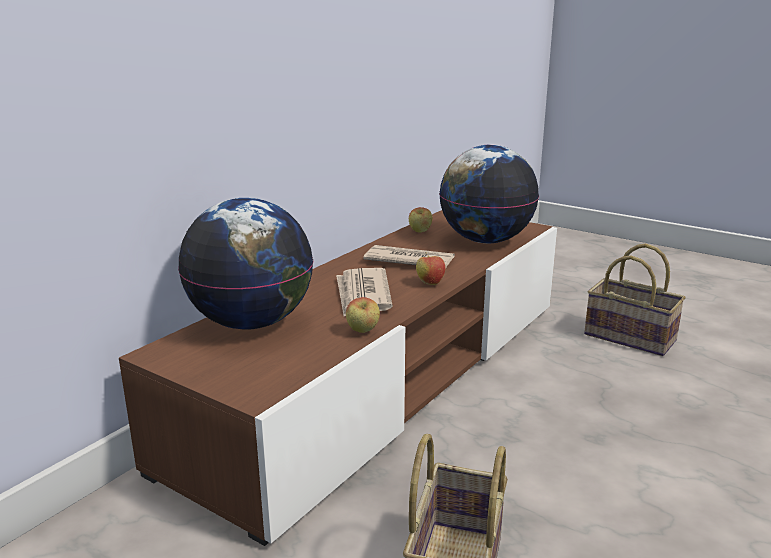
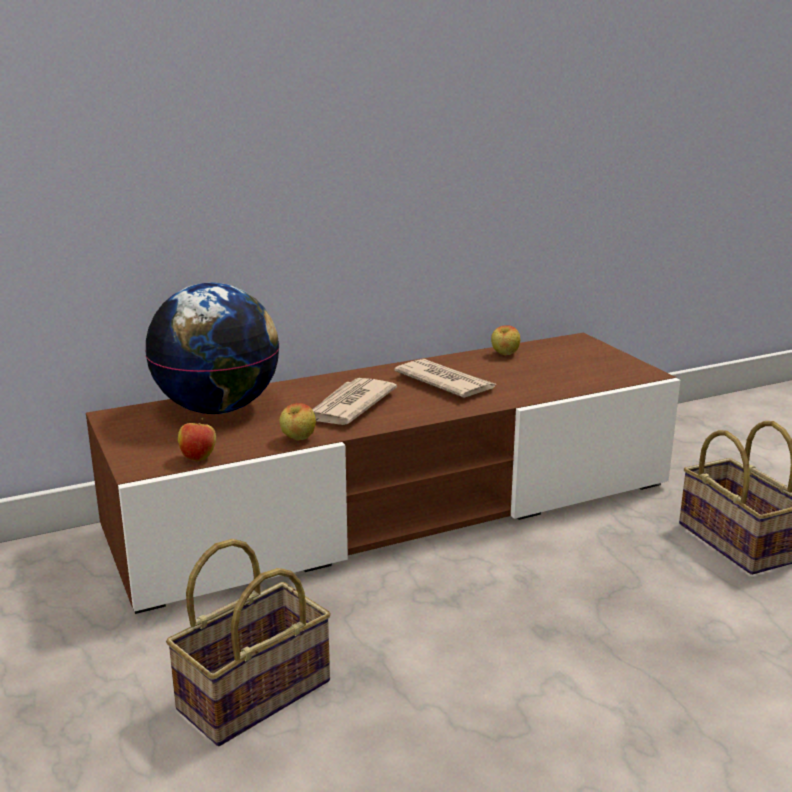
camera: 30 degrees right, 0 degrees up
(430, 283) = (431, 410): apple -> apple (198, 458)
(485, 240) = (564, 378): globe -> none

